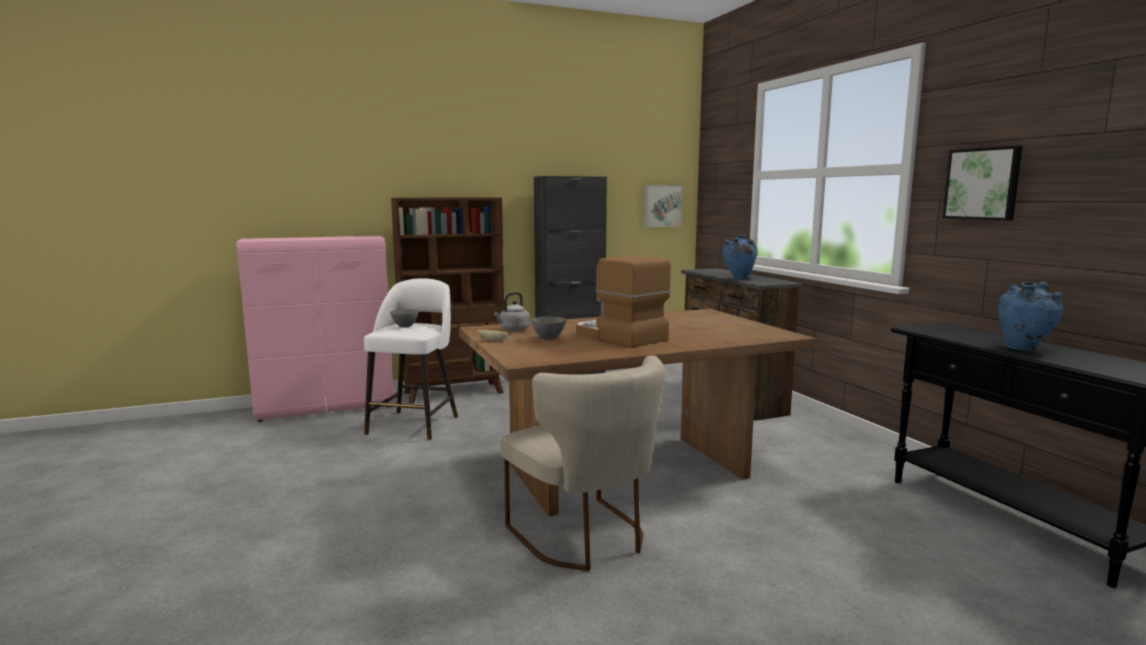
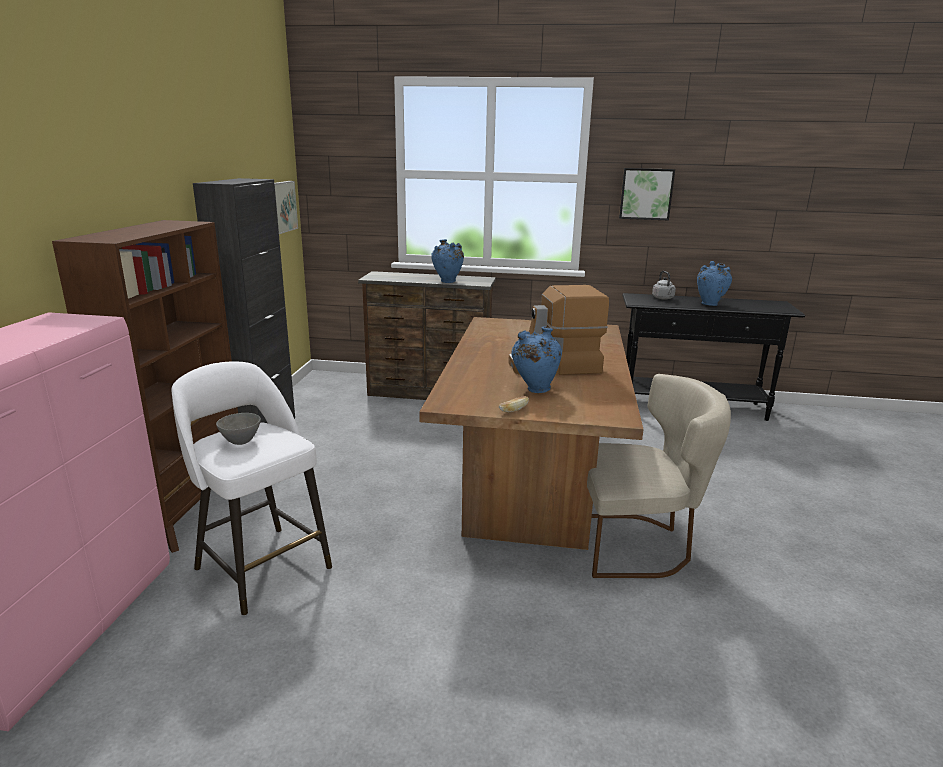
camera: 60 degrees left, 10 degrees up
(513, 330) = (472, 393): grey kettle -> grey kettle (663, 298)
(548, 339) = (534, 389): grey bowl -> blue vase

